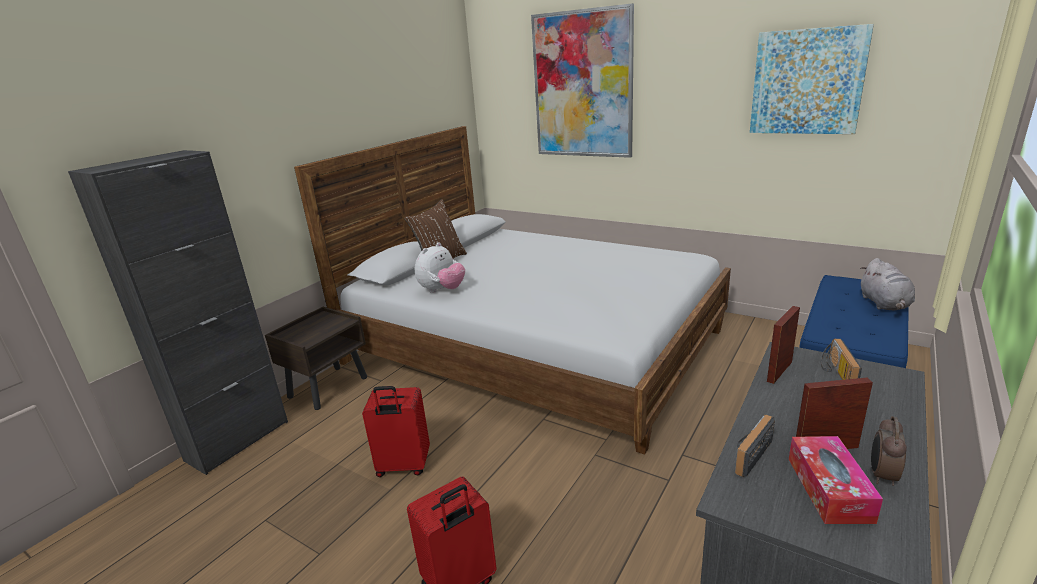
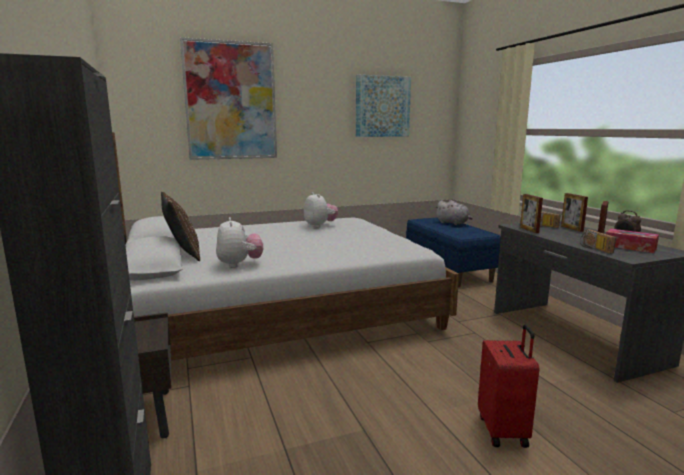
camera: 55 degrees left, 10 degrees down
(403, 466) = (341, 414): red suitcase -> none
(623, 260) = (320, 226): none -> plush toy
(874, 403) = (572, 228): none -> picture frame

